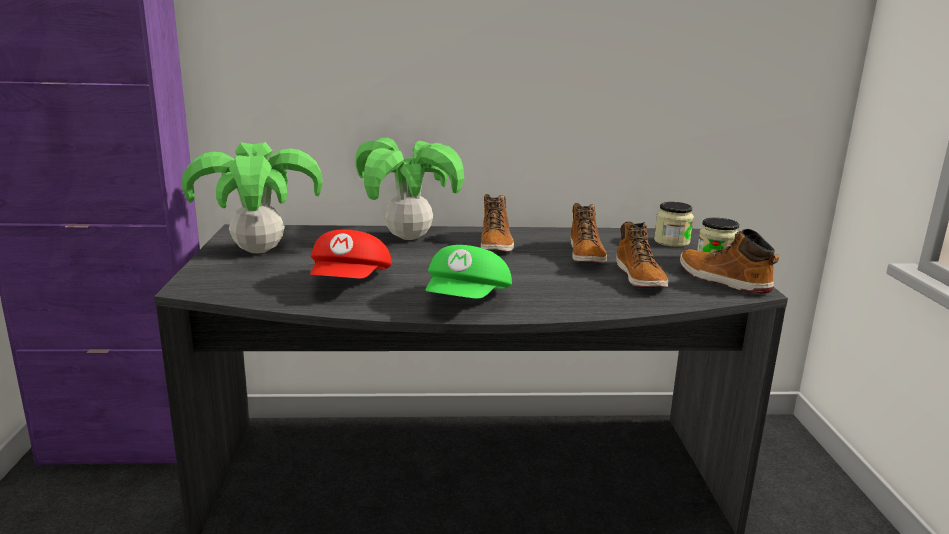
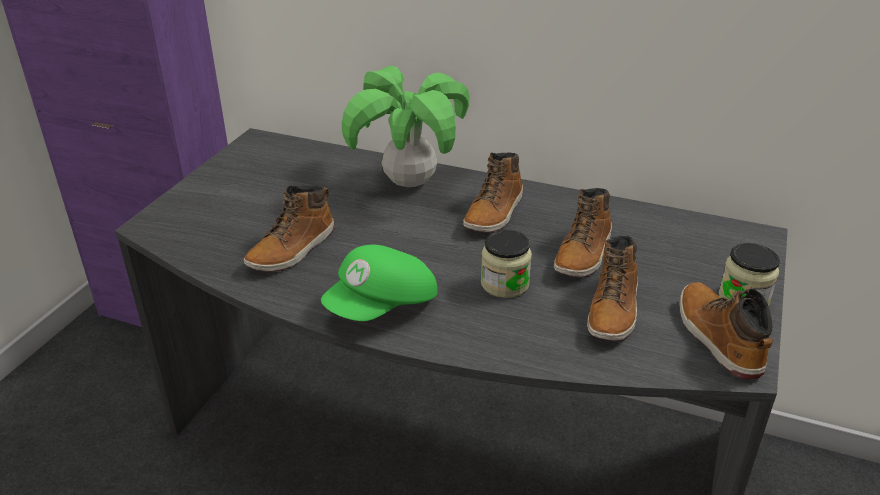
camera: 25 degrees right, 15 degrees up
(258, 250) = (248, 178): potted plant -> none
(351, 283) = (293, 250): red cap -> boot
(671, 242) = (718, 248): jar -> jar (504, 284)

